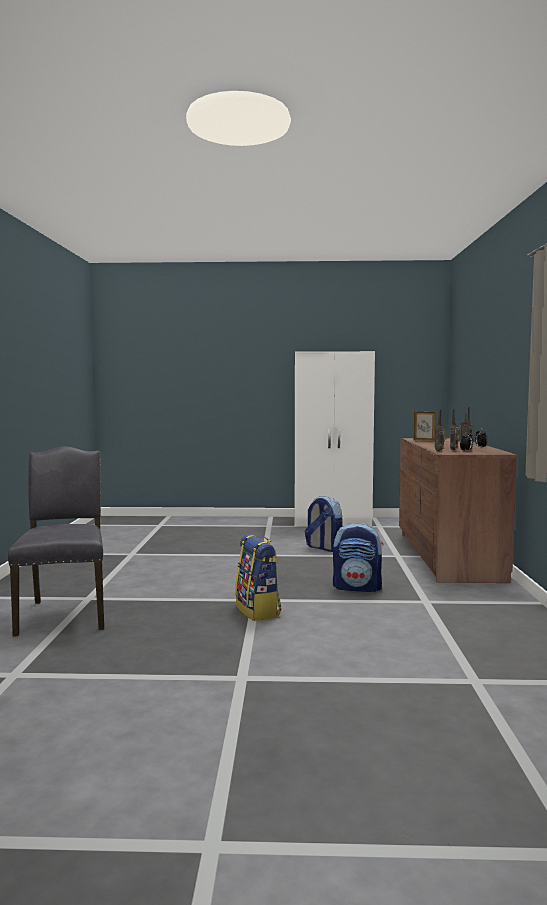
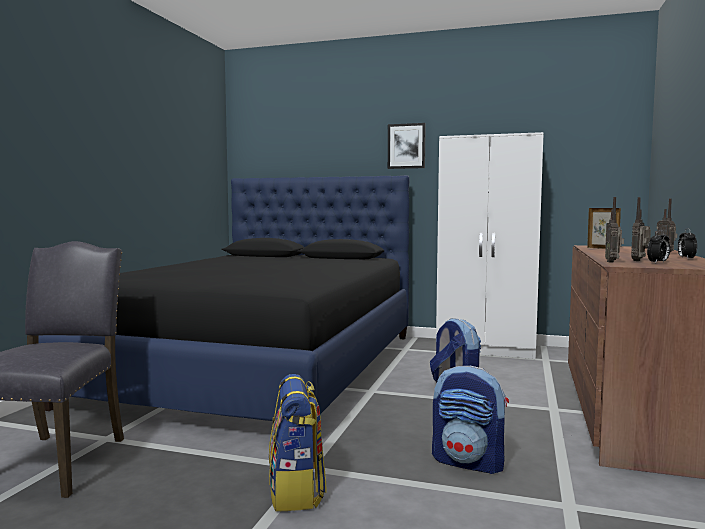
camera: 15 degrees right, 0 degrees up
(162, 545) = (263, 366): none -> black bed
(261, 356) = (406, 146): none -> picture

